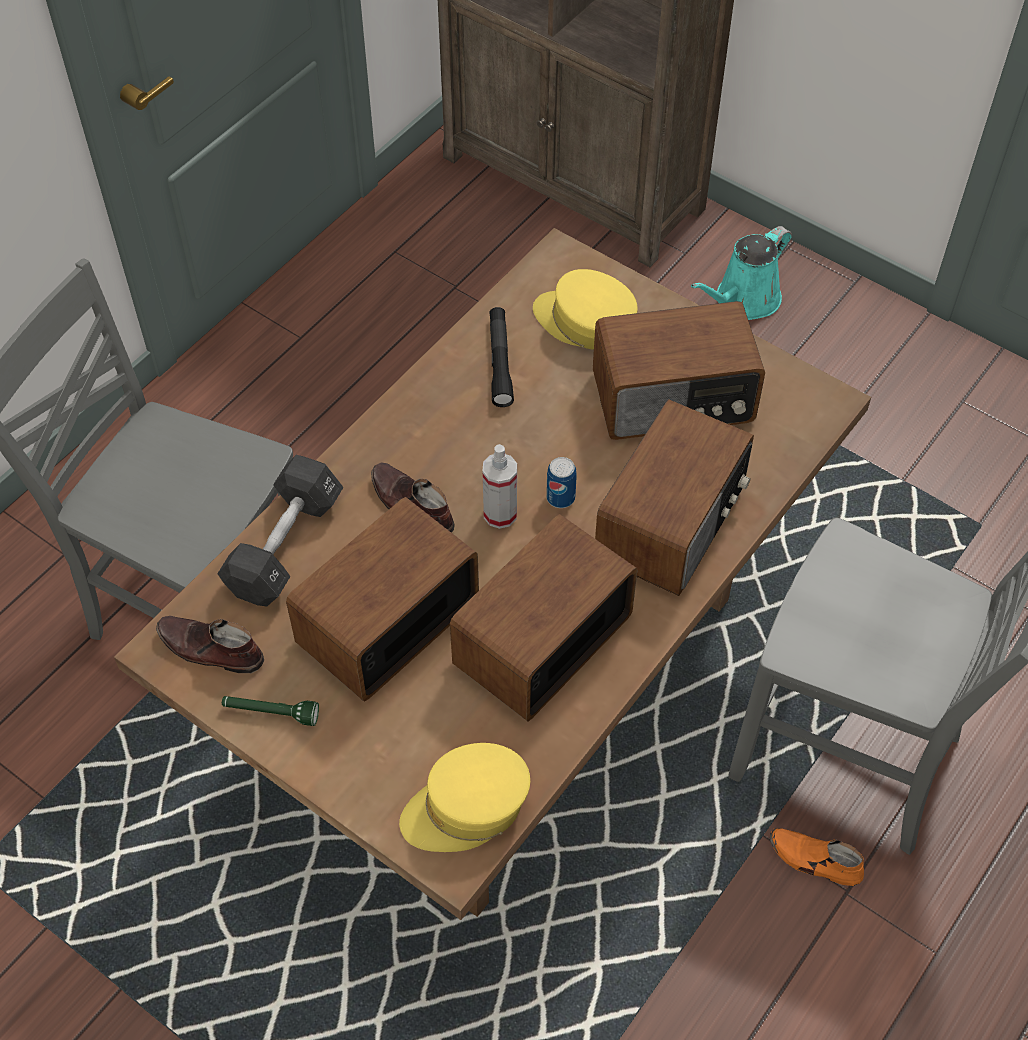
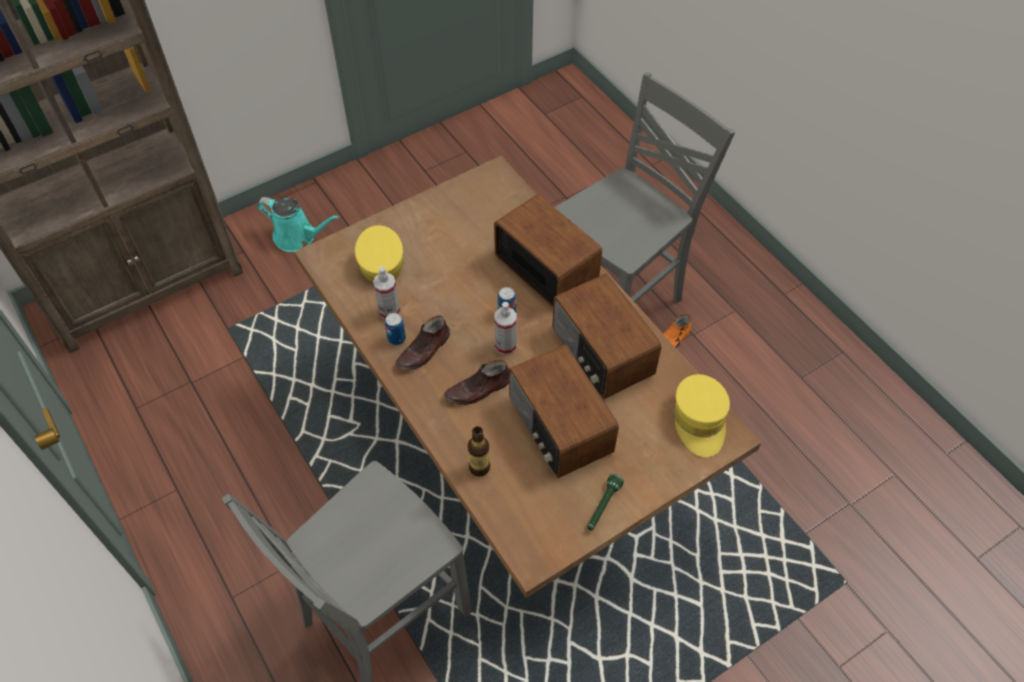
camera: 70 degrees left, 0 degrees up
(210, 649) = (543, 530): brown shoe -> brown shoe (424, 350)
(285, 546) = (479, 467): black dumbbell -> bottle
(458, 385) = (396, 338): none -> can
(500, 362) = (389, 311): black flashlight -> spray bottle
(584, 322) = (380, 260): yellow cap -> yellow cap turned 120 degrees clockwise
(674, 399) = (461, 237): radio -> none
(743, 301) = (298, 237): turquoise watering can -> turquoise watering can turned 45 degrees counterclockwise

